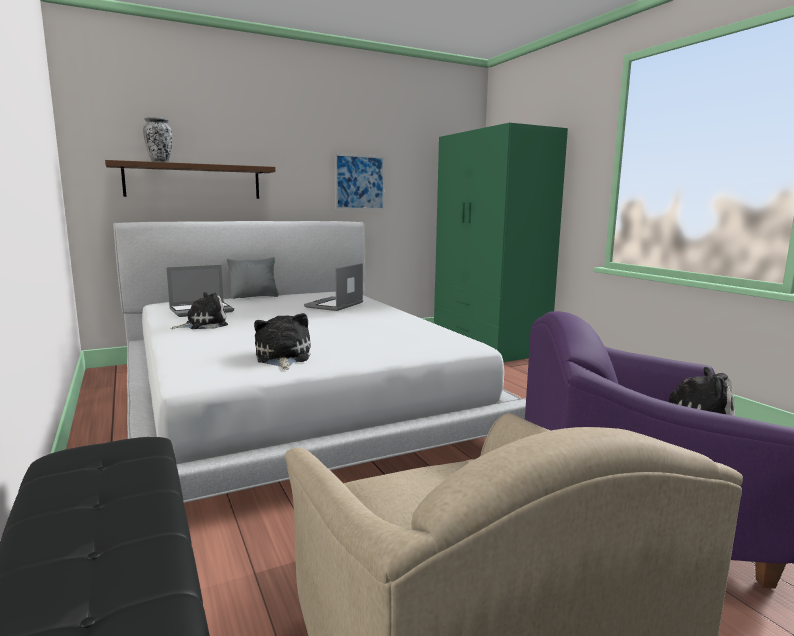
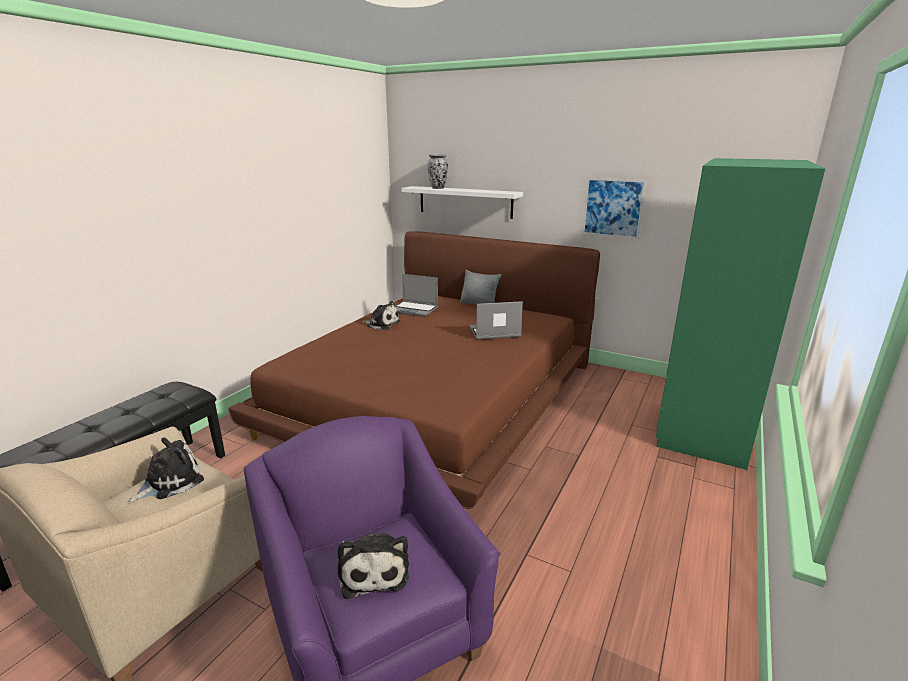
camera: 55 degrees right, 10 degrees up
(193, 181) = (465, 202): brown shelf -> white shelf
(282, 358) = (334, 369): plush toy -> plush toy (170, 482)
(293, 398) = (435, 395): white bed -> brown bed

